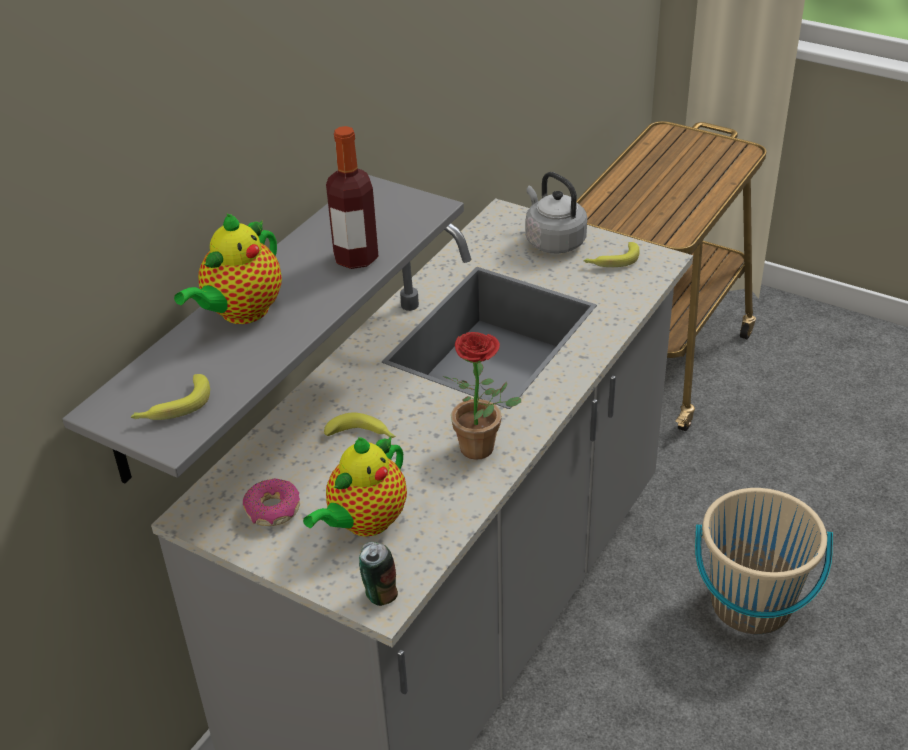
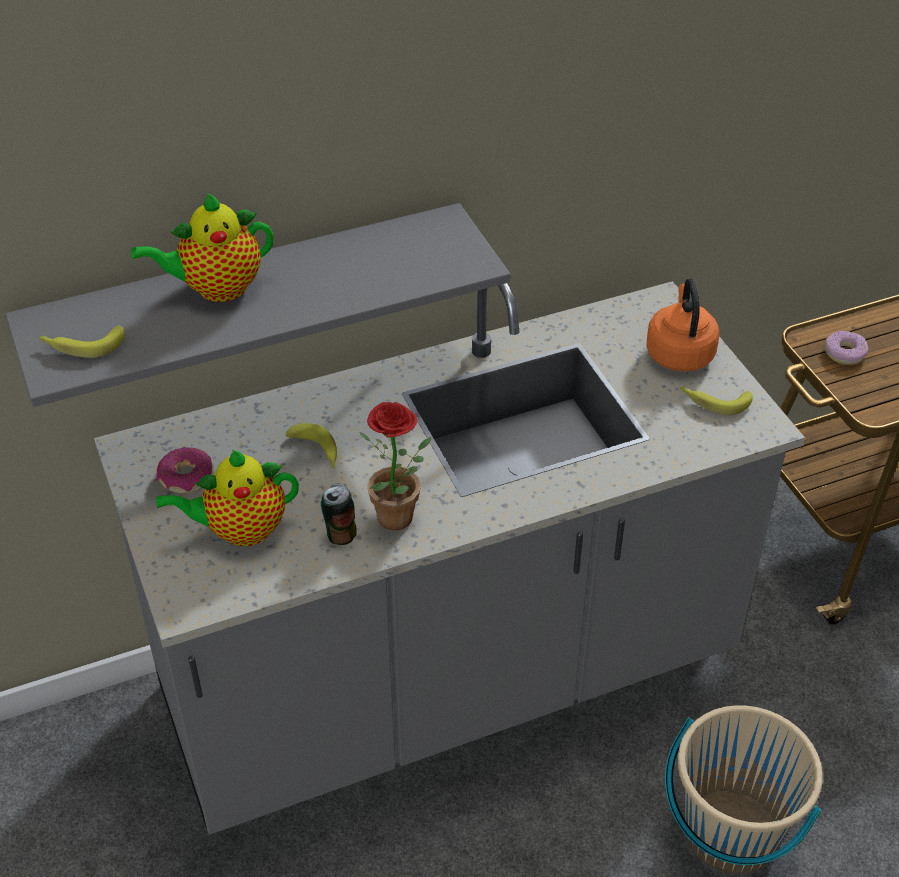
camera: 35 degrees right, 5 degrees up
(356, 258) = (358, 283): bottle -> none
(379, 594) = (190, 597): can -> can (340, 533)
(553, 241) = (679, 352): grey kettle -> orange kettle
(621, 210) = (844, 353): none -> donut

